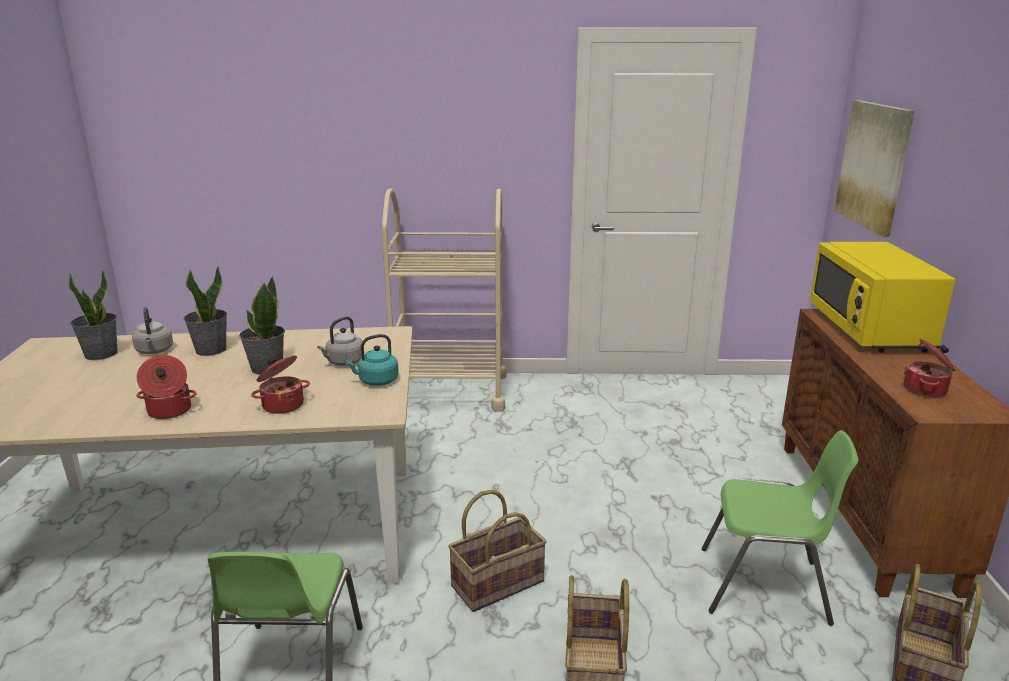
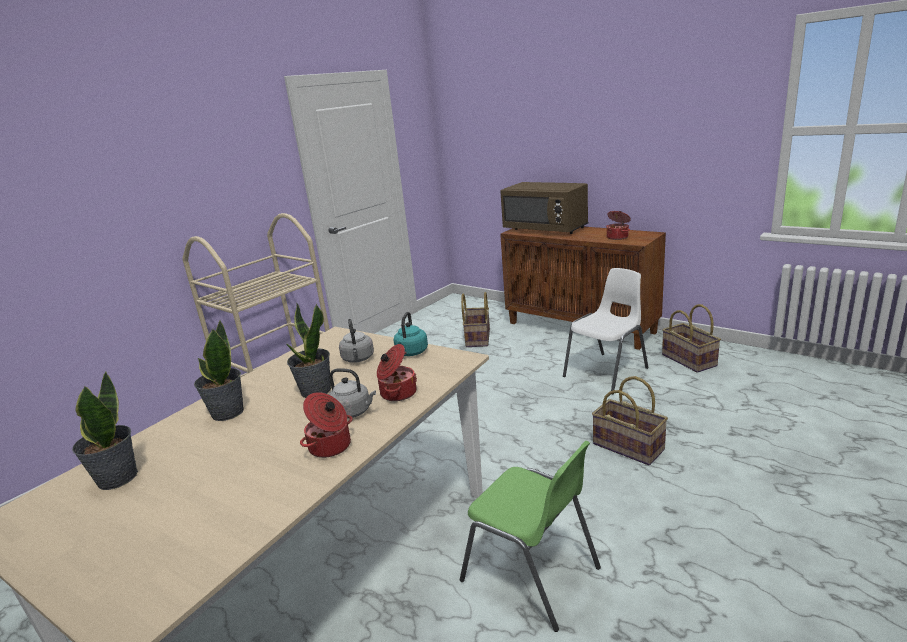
camera: 50 degrees left, 0 degrees up
(154, 351) = (173, 443): grey kettle -> grey kettle (353, 412)
(497, 582) = (522, 453): basket -> basket (477, 338)
(765, 586) = (607, 372): green chair -> white chair
(869, 329) = (545, 229): yellow microwave -> brown microwave
(874, 165) = (483, 144): picture -> none

